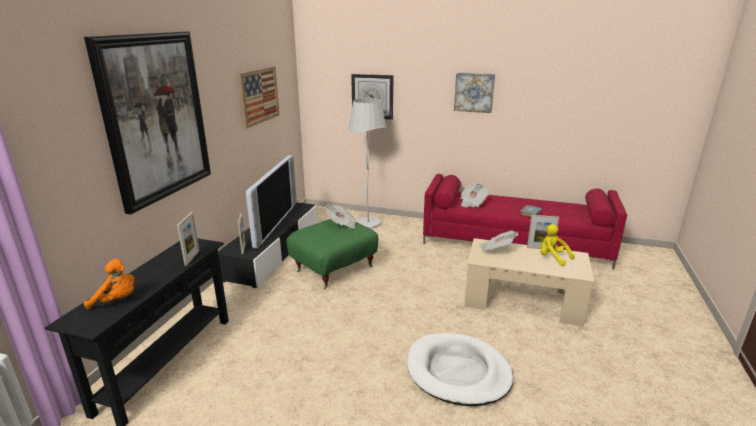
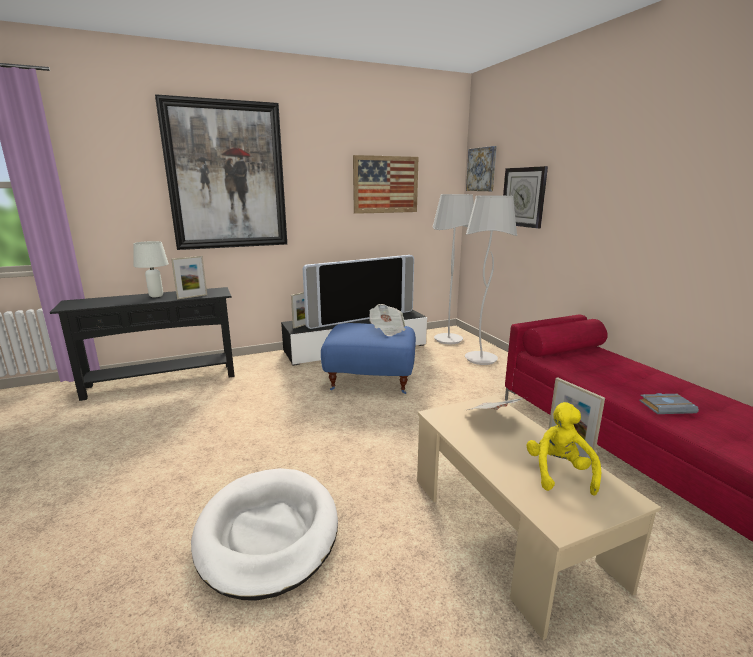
camera: 50 degrees right, 5 degrees down
(117, 300) = (107, 301): orange plush toy -> none
(150, 273) = (156, 296): none -> white table lamp
(323, 218) = (448, 340): none -> white floor lamp
(334, 268) = (371, 379): green ottoman -> blue ottoman
(472, 203) = (587, 363): newspaper -> none
(474, 92) = (649, 186): picture -> picture (481, 169)

